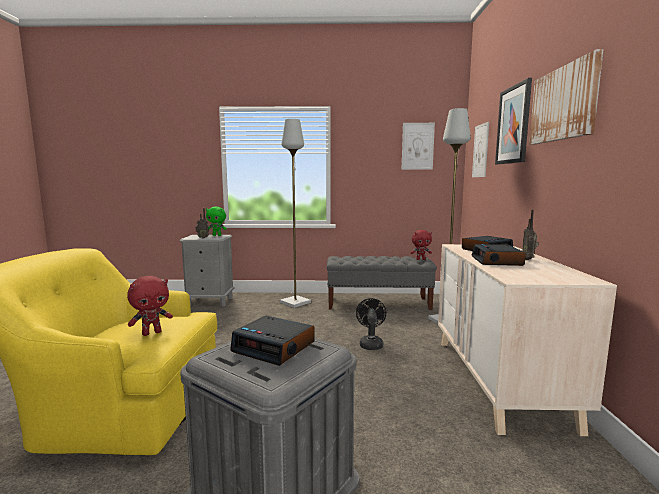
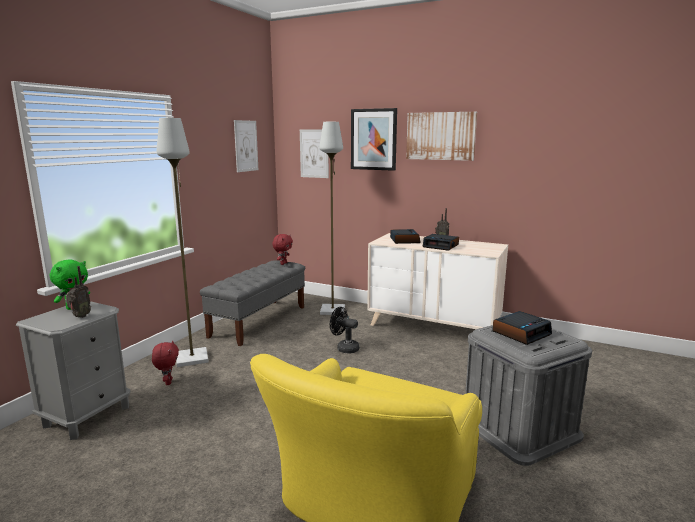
camera: 65 degrees left, 5 degrees up
(152, 333) = (409, 393): red plush toy -> red plush toy (168, 382)

